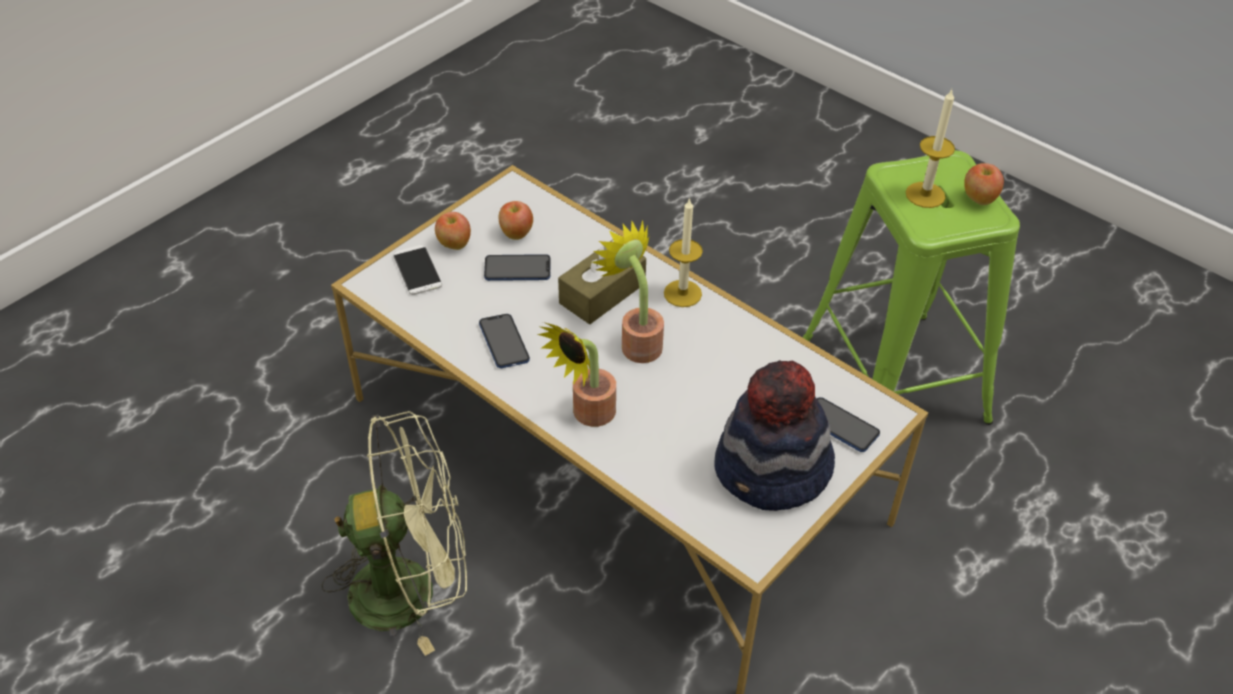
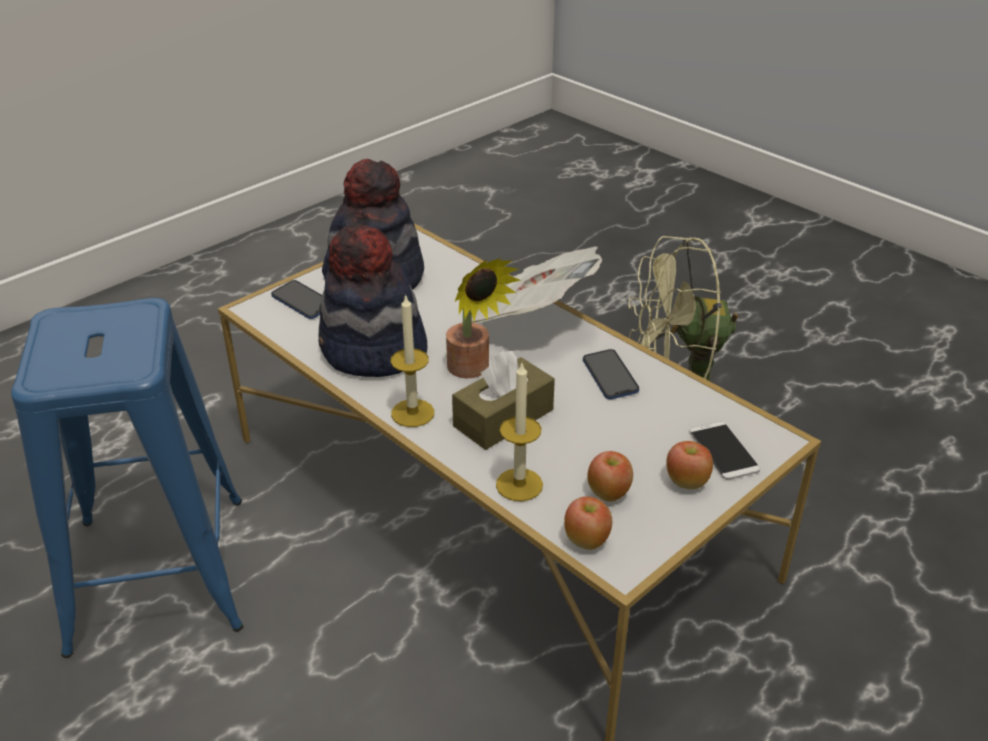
camera: 175 degrees left, 10 degrees down
(517, 269) = (603, 448): phone -> none
(587, 415) = (526, 317): potted plant -> newspaper
(739, 360) = (373, 351): none -> hat
(893, 379) = (158, 574): green stool -> blue stool
(925, 195) = (113, 345): candle -> candle (519, 484)
(979, 199) = (55, 336): apple -> apple (587, 540)

